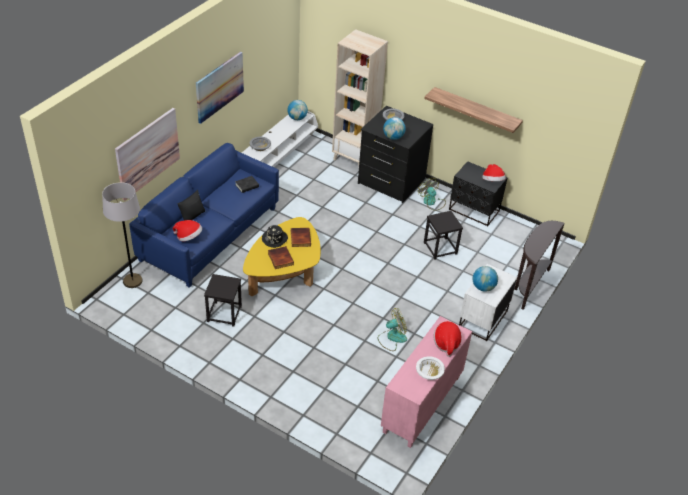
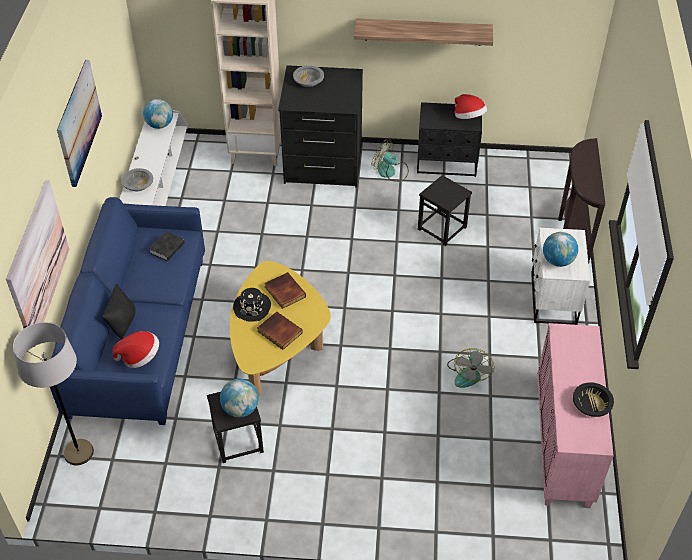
camera: 25 degrees left, 5 degrees up
(392, 338) = (468, 373): fan -> fan turned 150 degrees clockwise
(393, 137) = (327, 106): globe -> globe (240, 409)
(429, 371) = (591, 404): white bowl -> black bowl
(446, 343) = (583, 356): hat -> none

